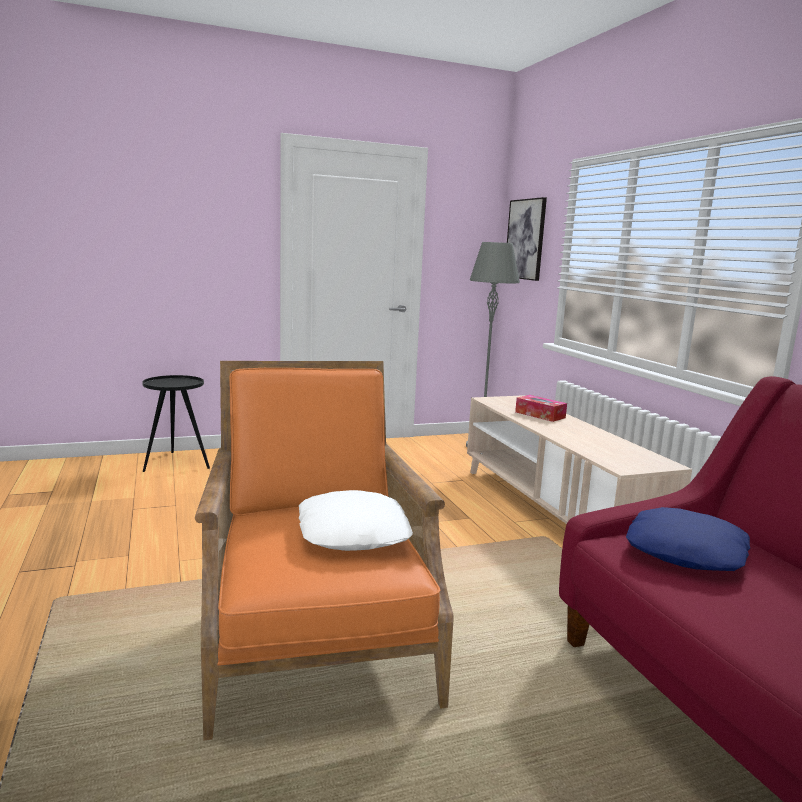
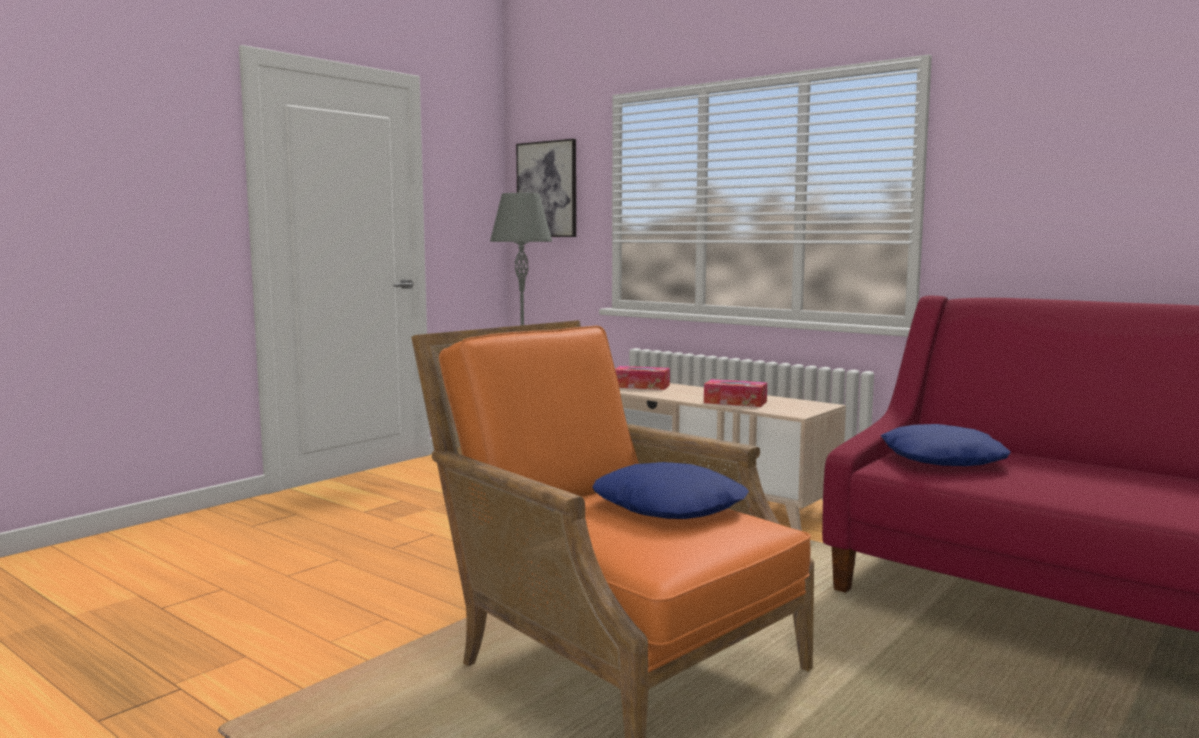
camera: 30 degrees left, 5 degrees down
(176, 463) = (139, 543): black side table -> none
(354, 533) = (670, 506): white pillow -> blue pillow
(589, 445) = (735, 402): none -> tissue box

